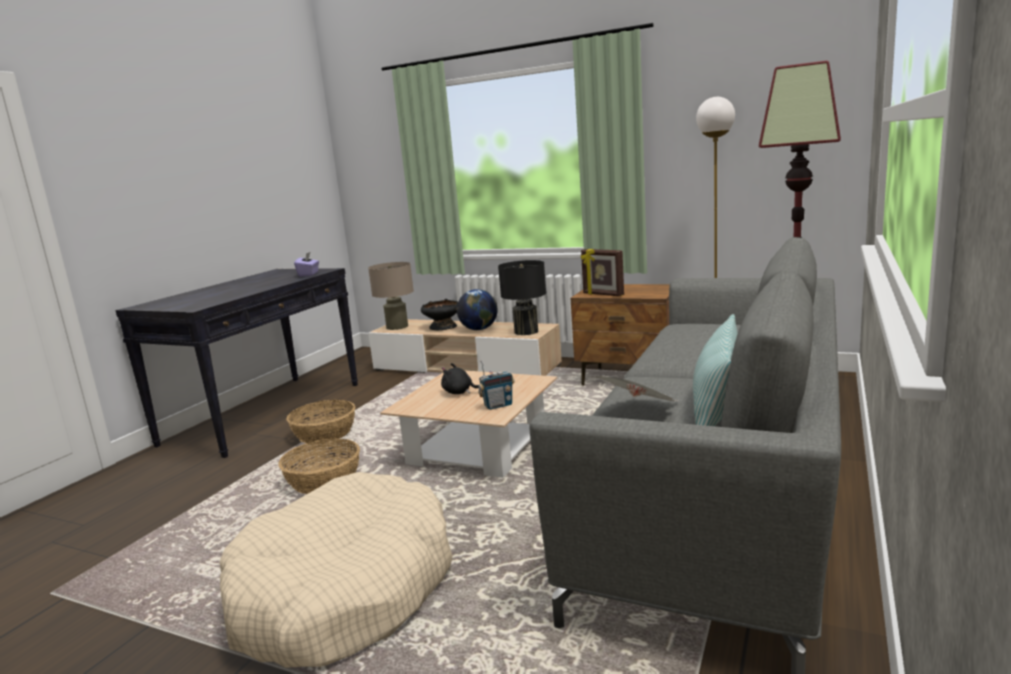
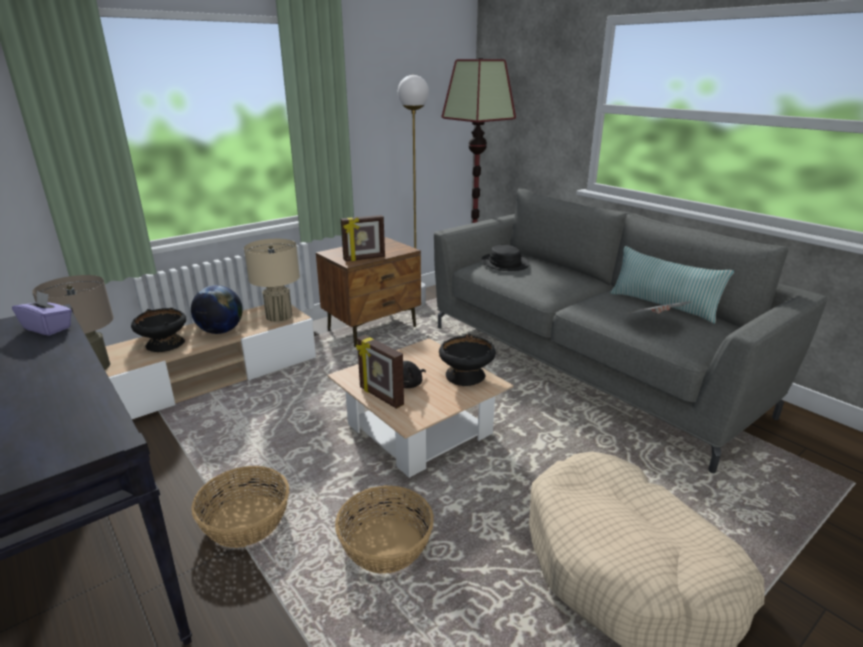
camera: 65 degrees left, 10 degrees up
(430, 390) = (380, 396): none -> picture frame
(498, 405) = (466, 376): radio -> black bowl
(526, 331) = (279, 316): black table lamp -> beige table lamp
(710, 328) = (504, 263): none -> black hat

